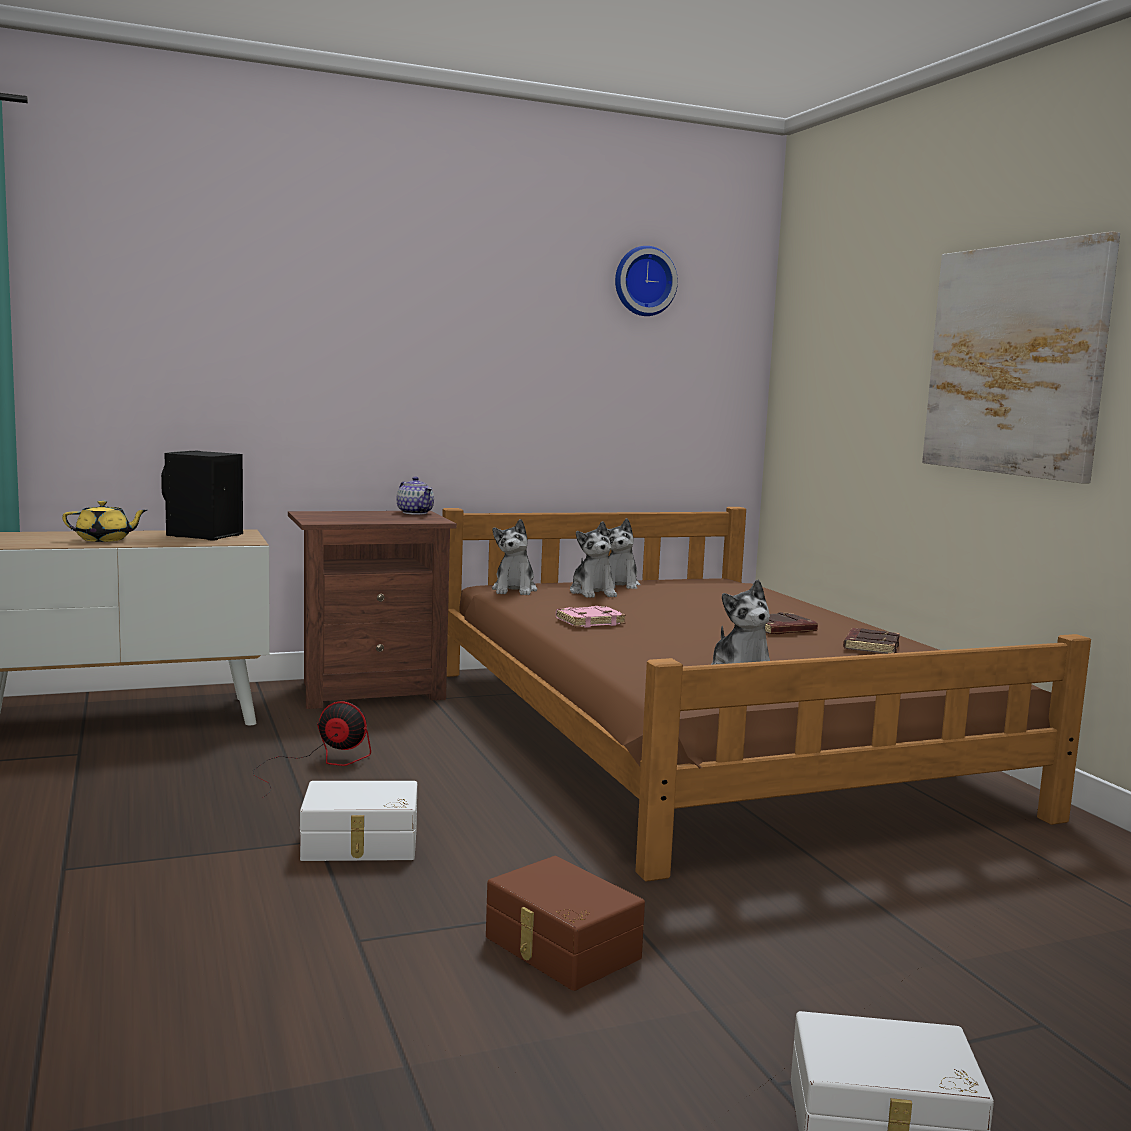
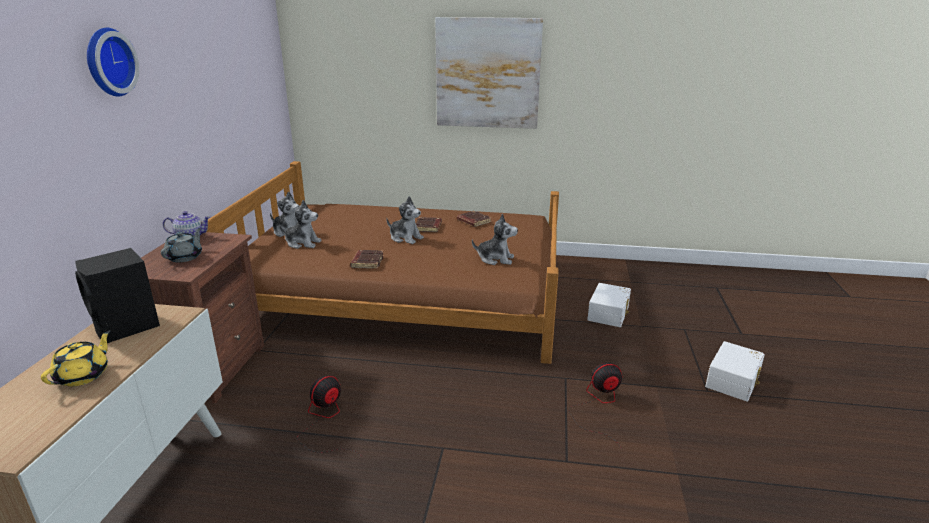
camera: 60 degrees left, 15 degrees up
(359, 517) = (185, 257): none -> grey teapot
(360, 845) = (459, 434): white storage box -> white storage box (609, 313)
(514, 590) = (263, 261): plush toy -> plush toy (405, 238)
(560, 948) = (599, 405): brown storage box -> fan
(590, 622) = (367, 262): pink book -> brown book
(643, 281) = (234, 29): wall clock -> wall clock (107, 62)

